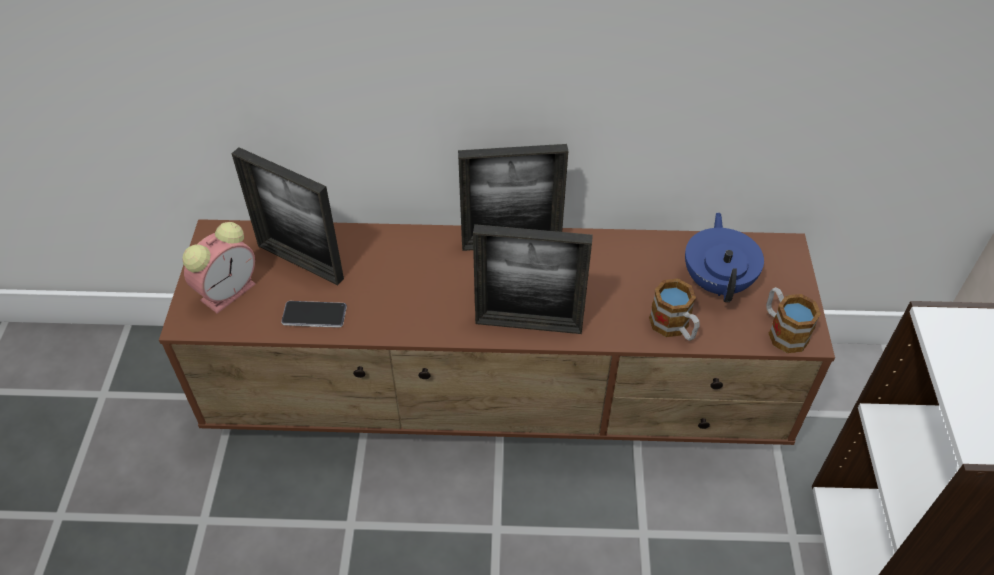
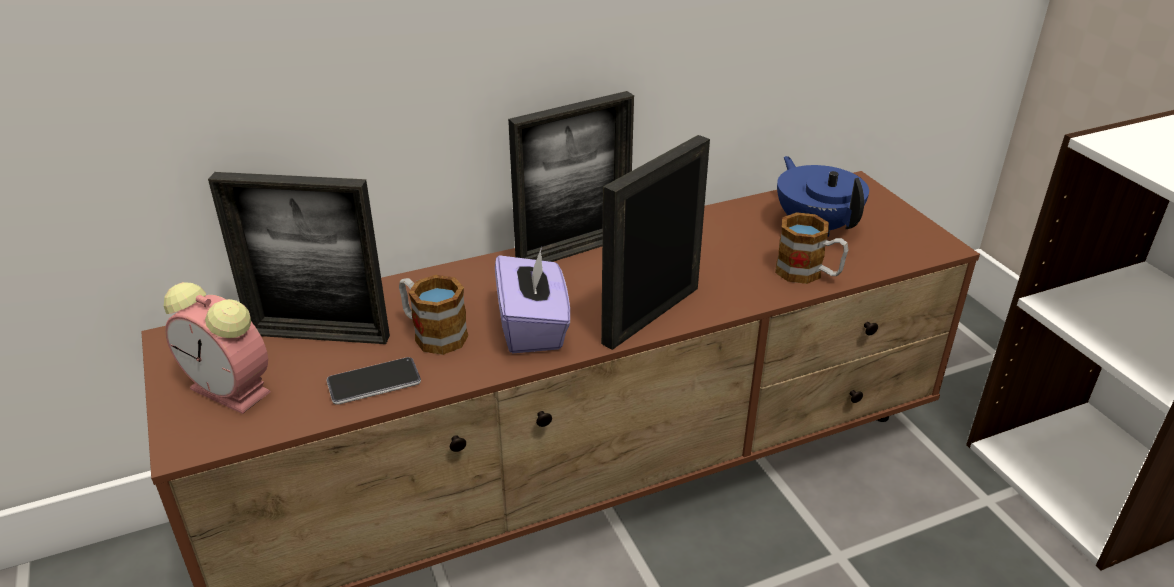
camera: 25 degrees left, 15 degrees down
(229, 290) = (233, 391): alarm clock -> alarm clock turned 105 degrees clockwise
(440, 306) = (533, 327): none -> purple tissue box
(528, 324) = (651, 315): picture frame -> picture frame turned 150 degrees clockwise
(782, 331) = (913, 247): mug -> mug (432, 334)

